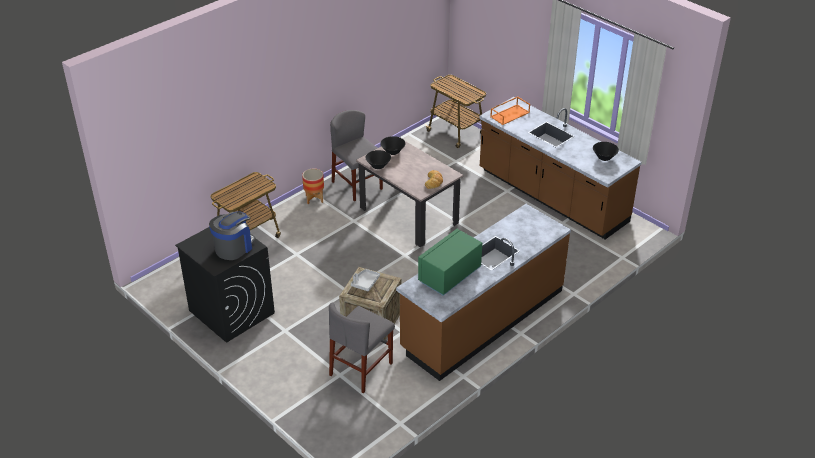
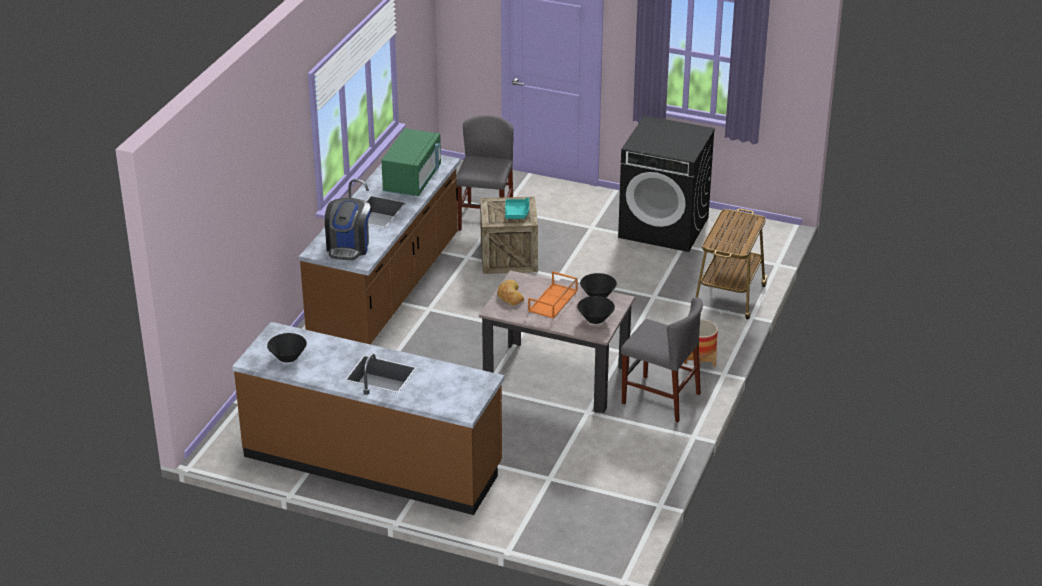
camera: 155 degrees right, 5 degrees down
(234, 247) = (653, 139): coffee machine -> coffee machine (348, 247)
(365, 283) = (517, 213): grey tray -> turquoise tray
(456, 133) = (584, 530): cart -> none
(510, 114) = (459, 389): orange tray -> orange tray (553, 301)

